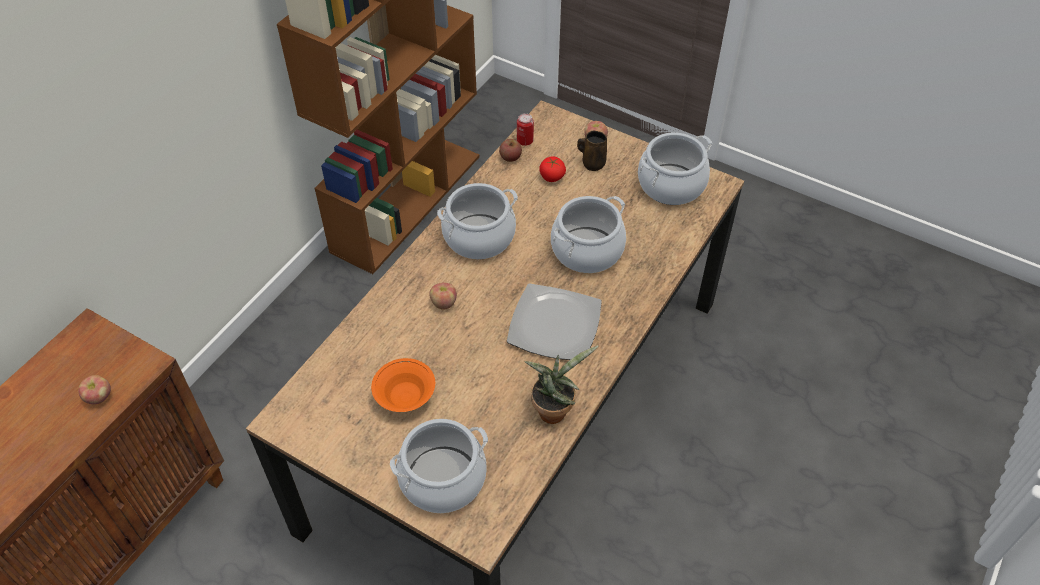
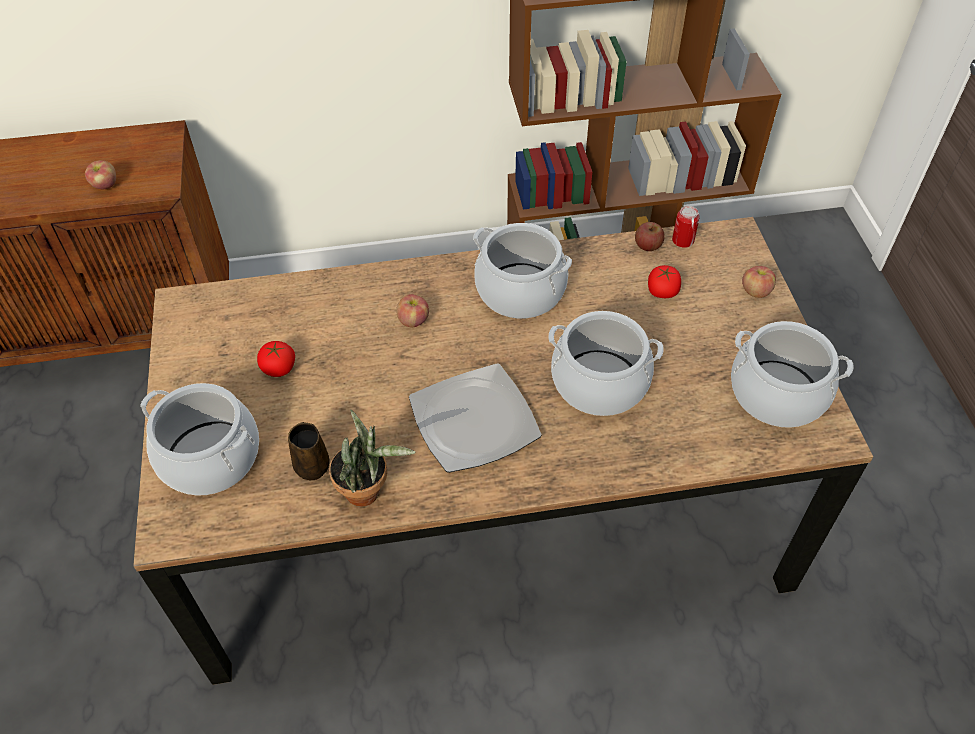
camera: 50 degrees right, 0 degrees up
(405, 398) = (278, 368): orange bowl -> tomato
(592, 163) = (721, 310): brown mug -> brown mug (312, 465)

